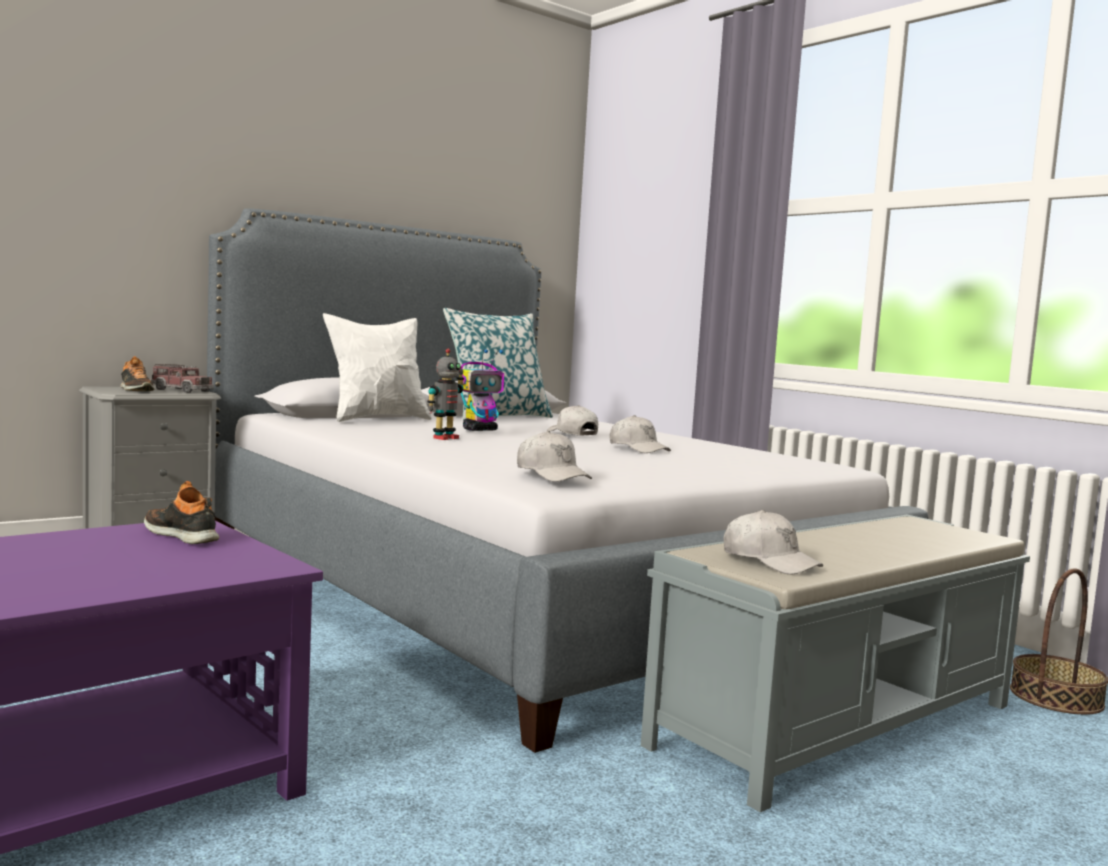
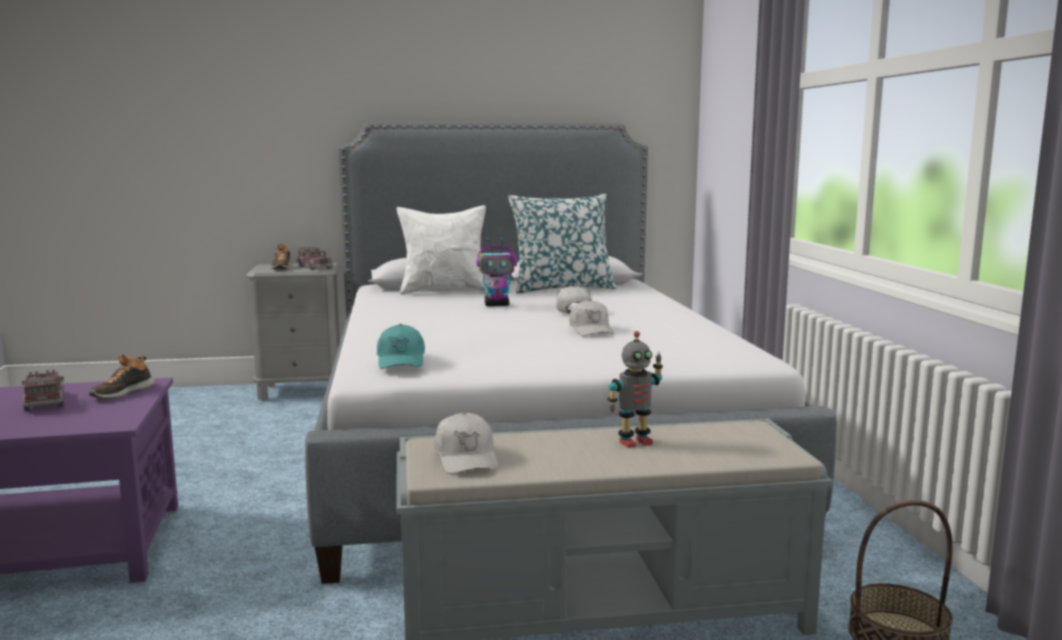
camera: 30 degrees right, 5 degrees up
(91, 553) = (45, 402): none -> toy truck
(182, 535) = (122, 392): shoe -> shoe turned 135 degrees counterclockwise
(444, 438) = (438, 314): toy robot -> toy robot (634, 442)
(552, 475) = (401, 360): white cap -> turquoise cap

